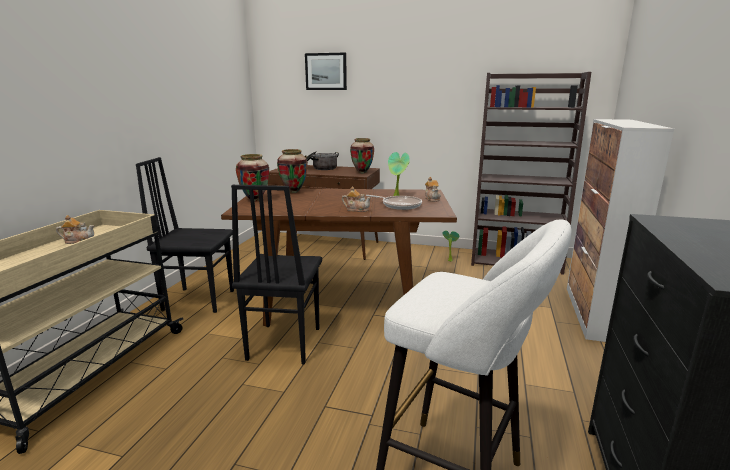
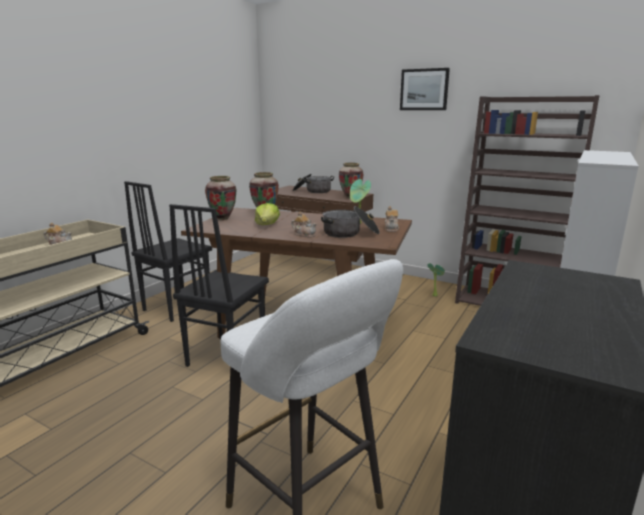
camera: 15 degrees right, 0 degrees up
(199, 299) = (176, 307): black chair -> black chair turned 75 degrees counterclockwise
(309, 203) = (267, 225): none -> lettuce
(326, 71) = (326, 95): picture -> picture (424, 89)
(399, 205) = (350, 233): frying pan -> cooking pot

